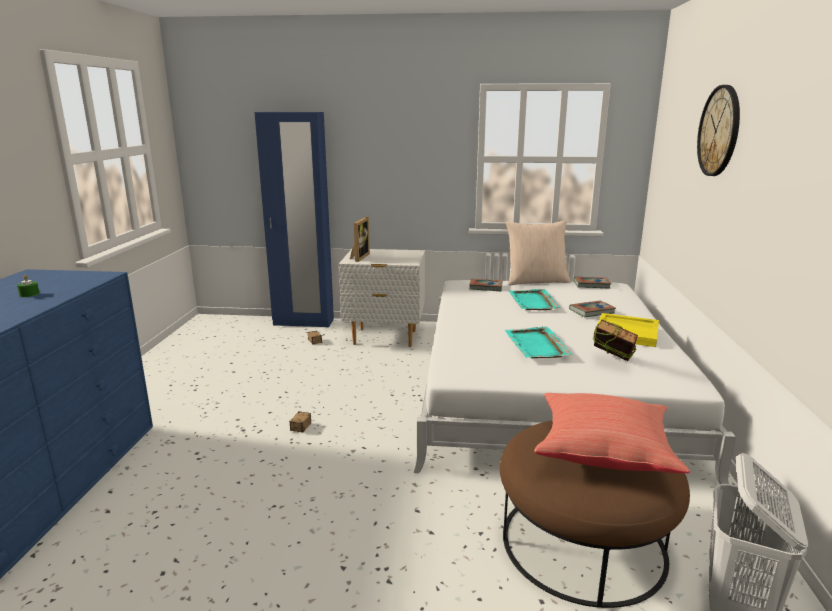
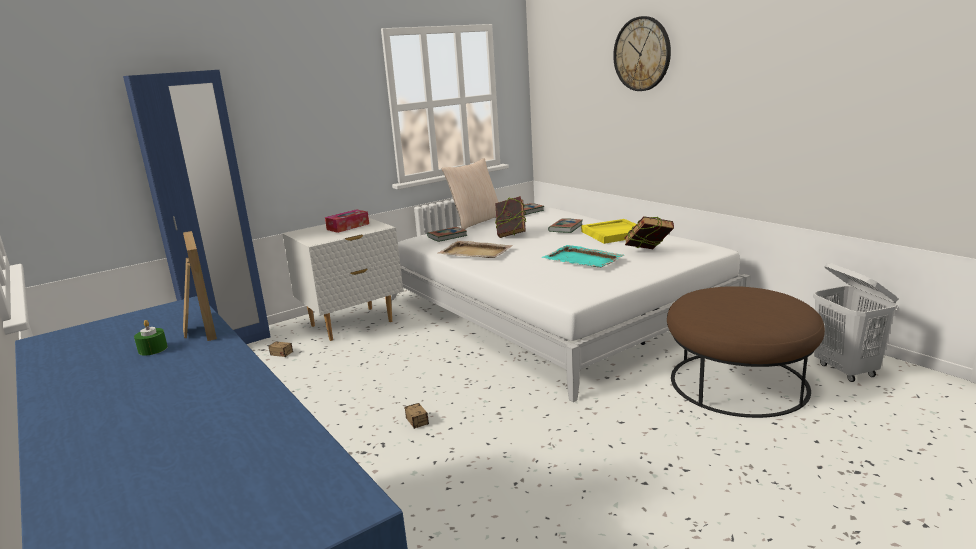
camera: 40 degrees left, 0 degrees up
(358, 257) = (314, 237): picture frame -> picture frame (198, 328)
(394, 255) = (348, 227): none -> tissue box
(473, 307) = (476, 252): none -> beige tray
(533, 302) = (511, 235): turquoise tray -> book
(603, 452) = (746, 300): red pillow -> none

